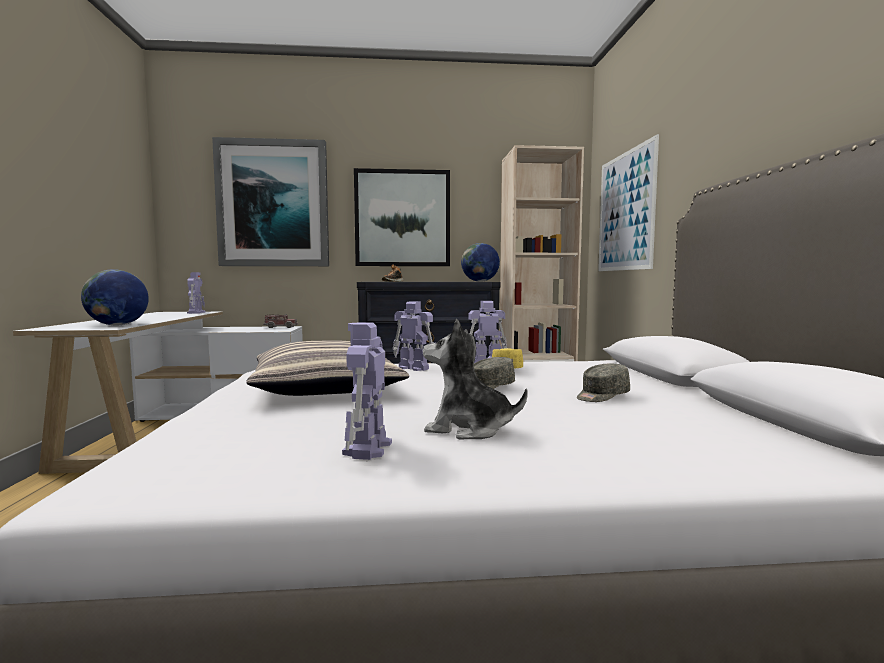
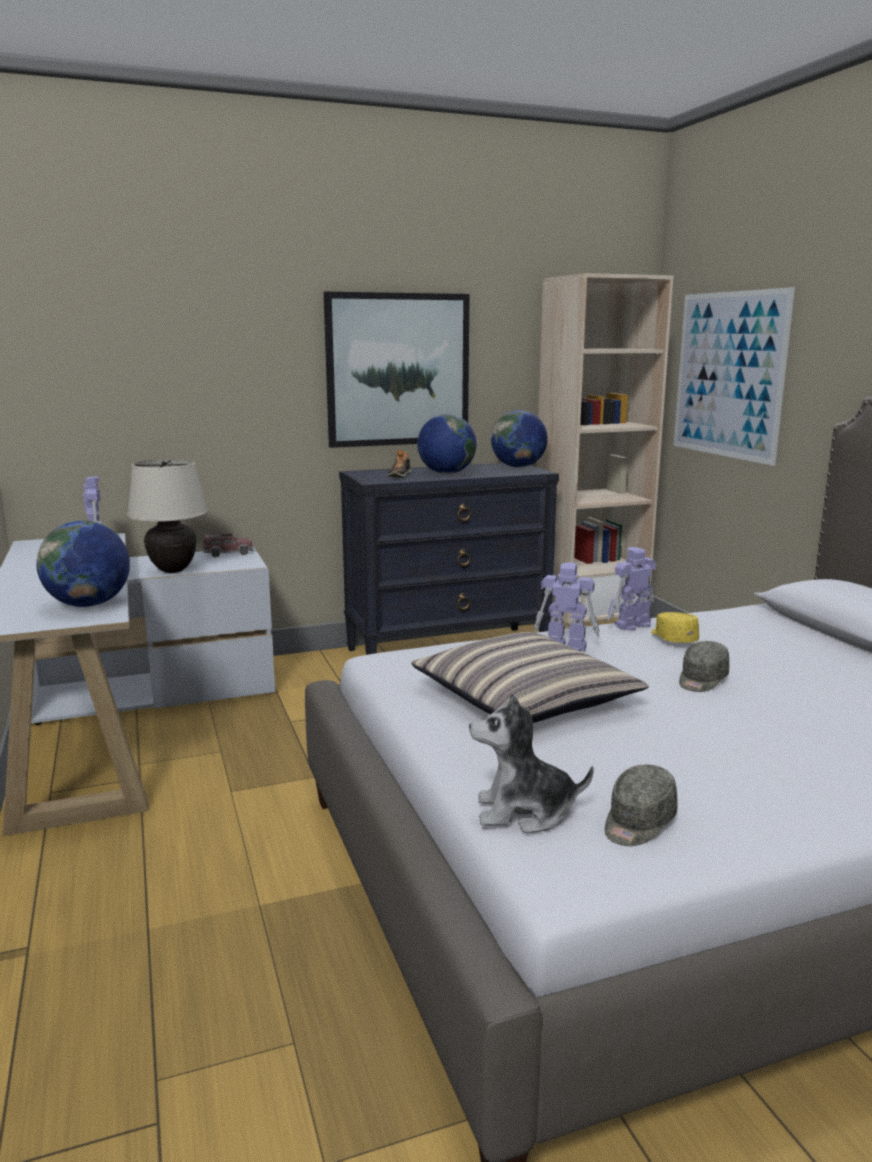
camera: 15 degrees left, 10 degrees up
(233, 330) = (172, 570): none -> beige table lamp
(273, 204) = (195, 351): picture -> none
(367, 449) = (716, 795): toy robot -> none
(424, 281) = (446, 473): none -> globe
(468, 429) = (767, 753): plush toy -> plush toy (524, 812)
(601, 396) = (825, 682): grey cap -> grey cap (638, 822)

